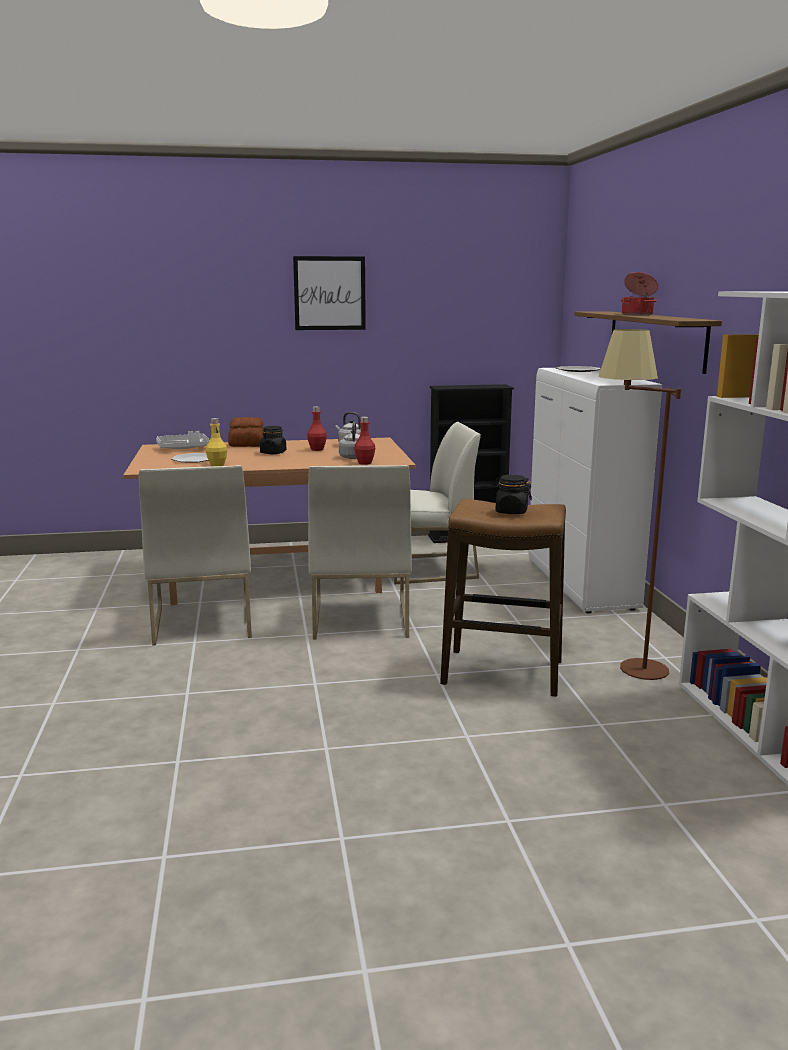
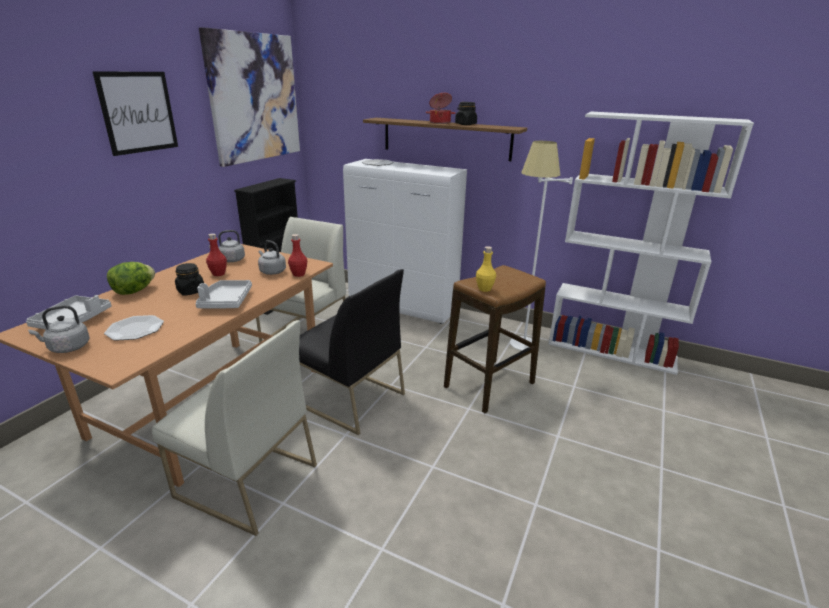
camera: 55 degrees left, 10 degrees up
(150, 457) = (67, 347): none -> grey kettle
(217, 465) = (184, 326): yellow bottle -> yellow bottle (484, 289)
(247, 445) = (134, 291): bread -> lettuce
(273, 462) = (226, 301): none -> grey tray
(359, 618) = (349, 399): white chair -> black chair
(484, 286) = (254, 98): none -> picture
(511, 511) = (504, 281): black jar -> black jar (465, 124)
(624, 671) = (521, 350): brown floor lamp -> white floor lamp

